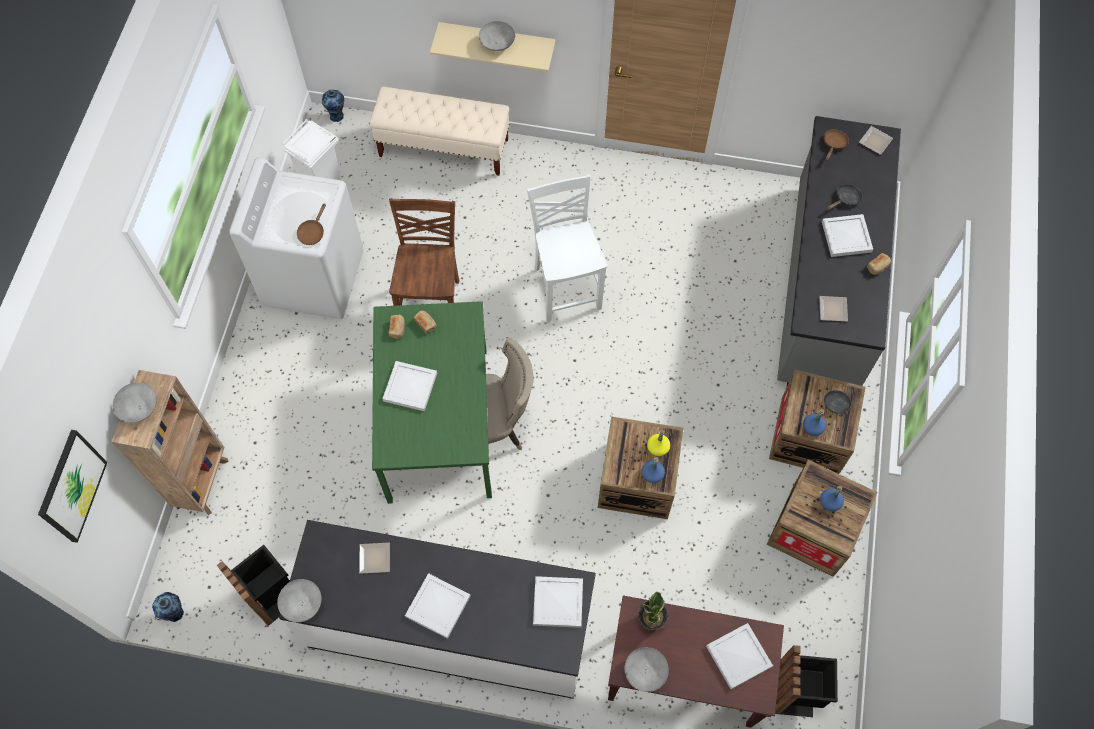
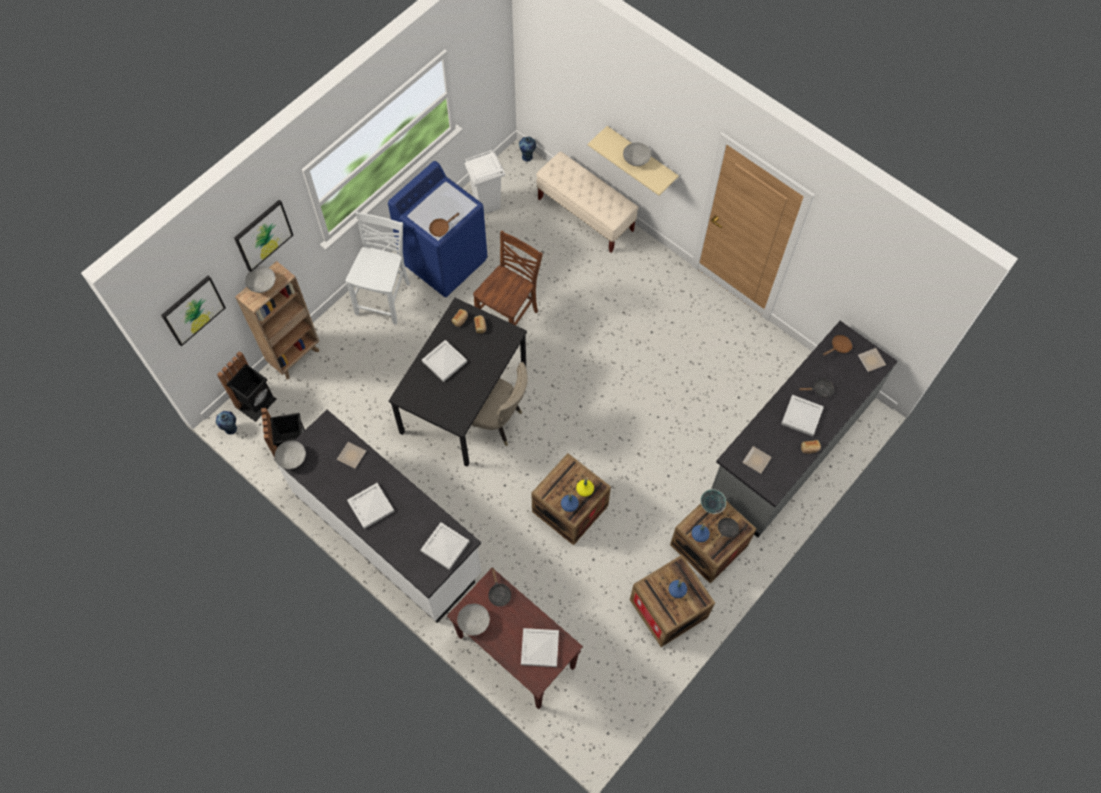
camera: 30 degrees right, 0 degrees up
(112, 342) = (263, 235): none -> picture
(314, 278) = (444, 260): white washing machine -> blue washing machine
(437, 423) = (463, 398): green dining table -> black dining table
(566, 287) = (607, 354): white chair -> white chair (385, 298)
(651, 620) = (499, 593): potted plant -> black frying pan
(795, 691) = (584, 705): black trash can -> black trash can (257, 403)
(802, 387) = (711, 505): none -> bowl

